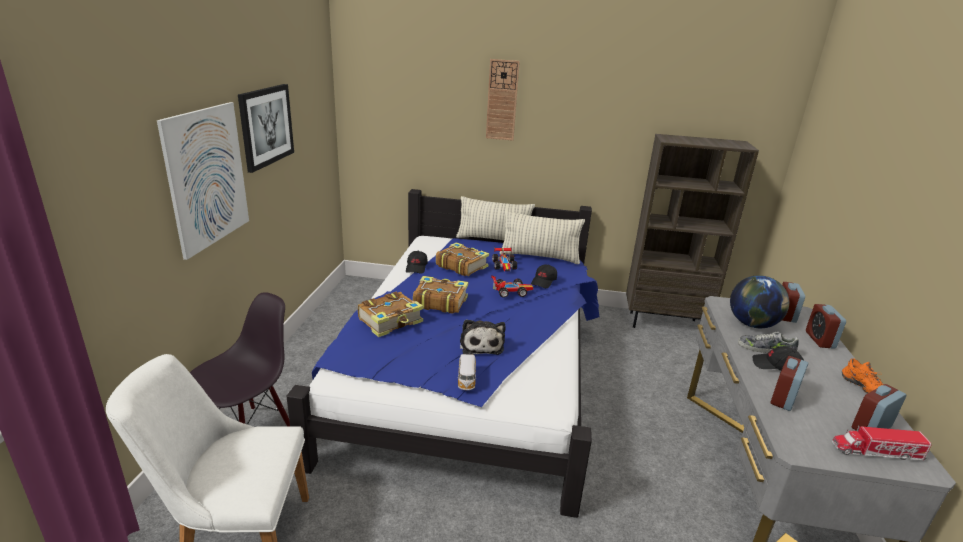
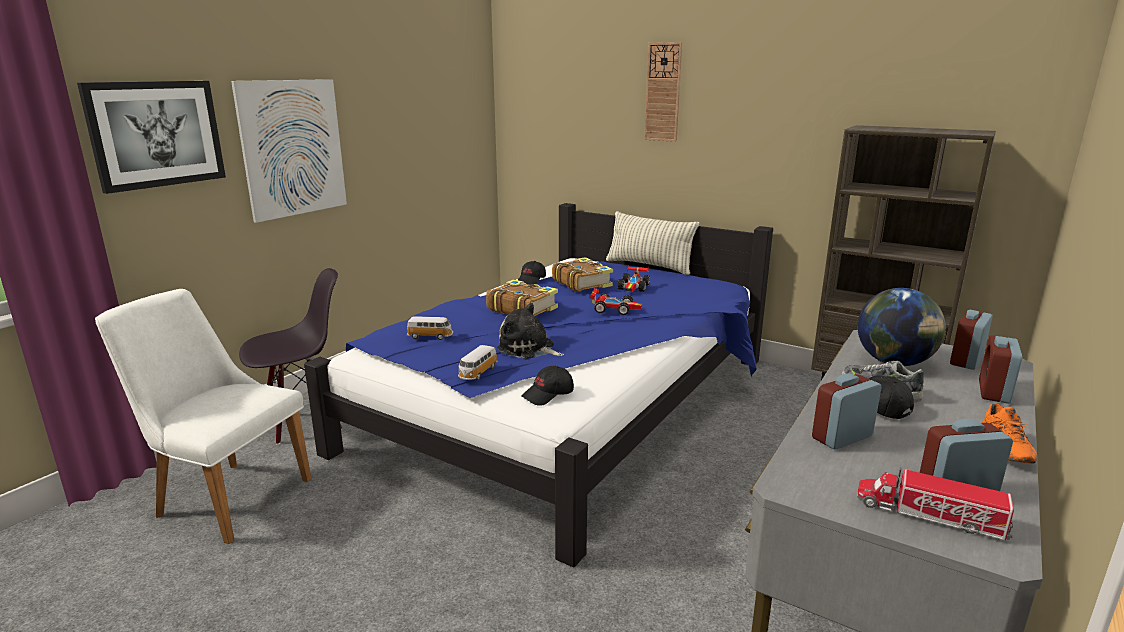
camera: 25 degrees right, 5 degrees down
(266, 126) = (381, 112): picture -> picture (156, 134)
(391, 321) = (453, 317): book -> none
(392, 346) = (431, 336): none -> toy car
(481, 345) = (528, 349): plush toy -> plush toy turned 105 degrees clockwise
(539, 257) = (689, 285): pillow -> none
(544, 282) = (666, 305): black cap -> black cap (548, 395)

